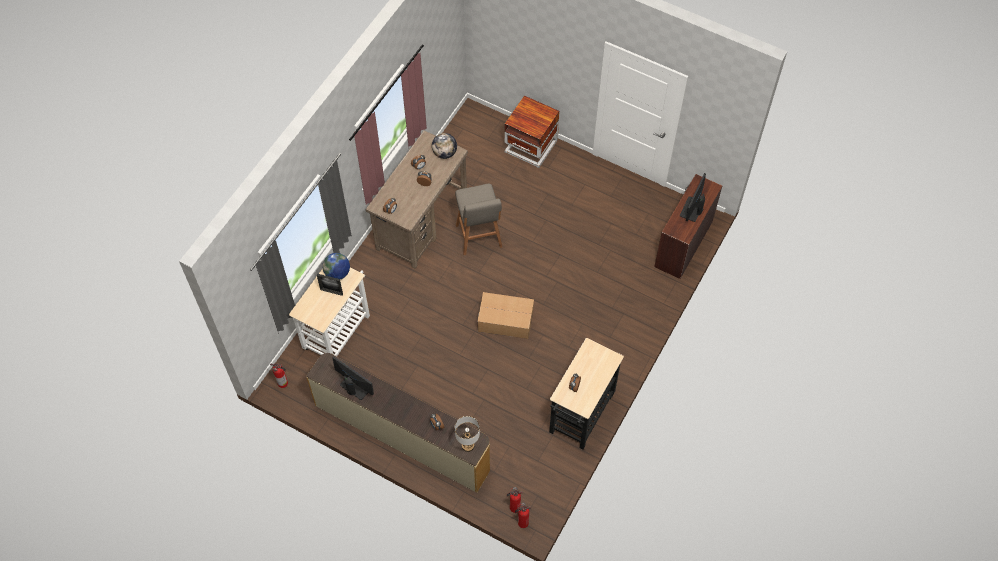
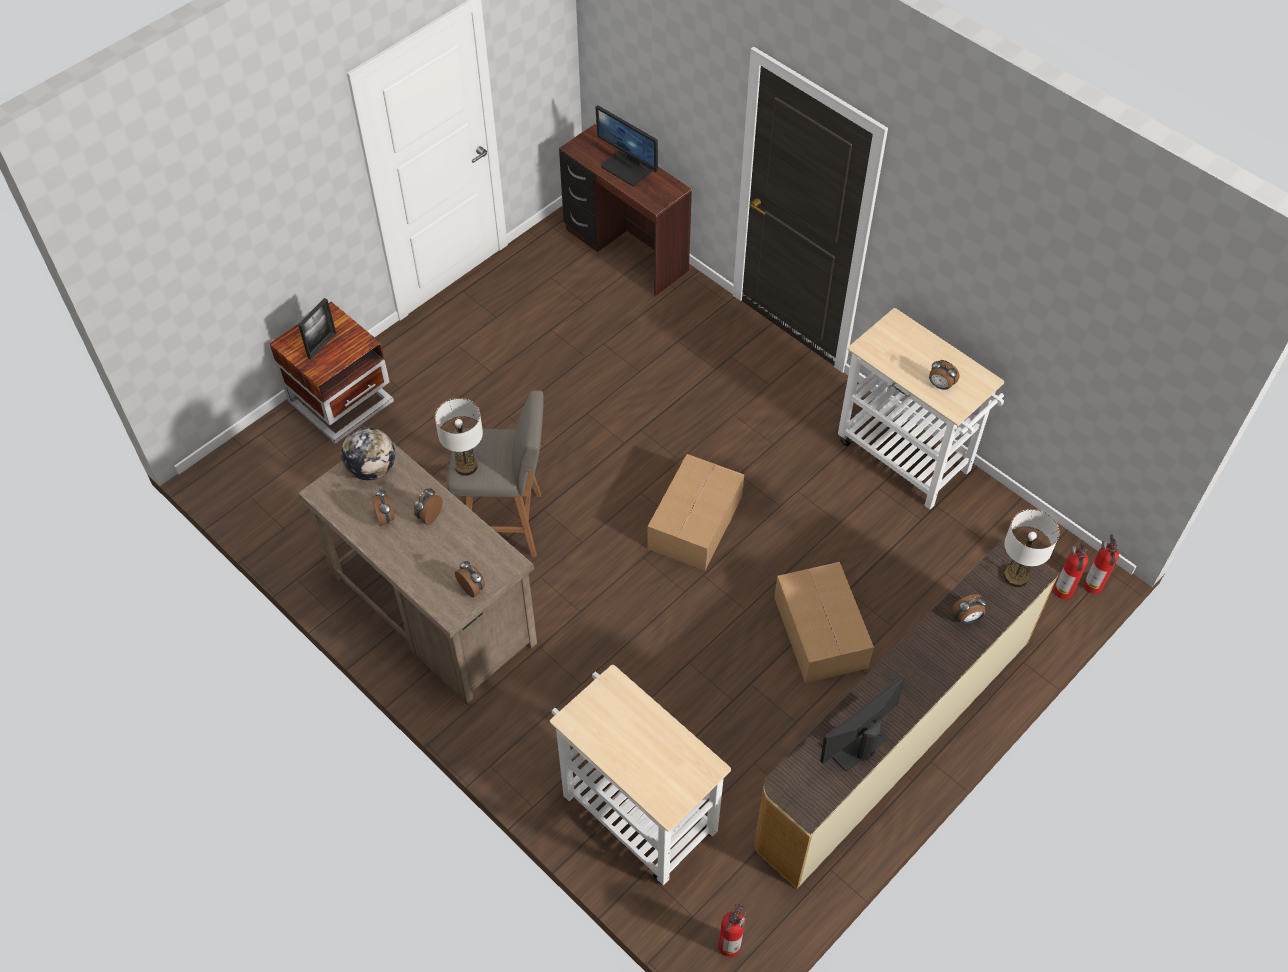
camera: 75 degrees left, 5 degrees down
(331, 292) = (636, 734): picture frame -> picture frame (322, 346)
(337, 273) = (593, 714): globe -> none
(454, 391) = (820, 634): none -> cardboard box
(467, 193) = (466, 466): none -> table lamp
(581, 414) = (905, 457): black cart -> white cart

